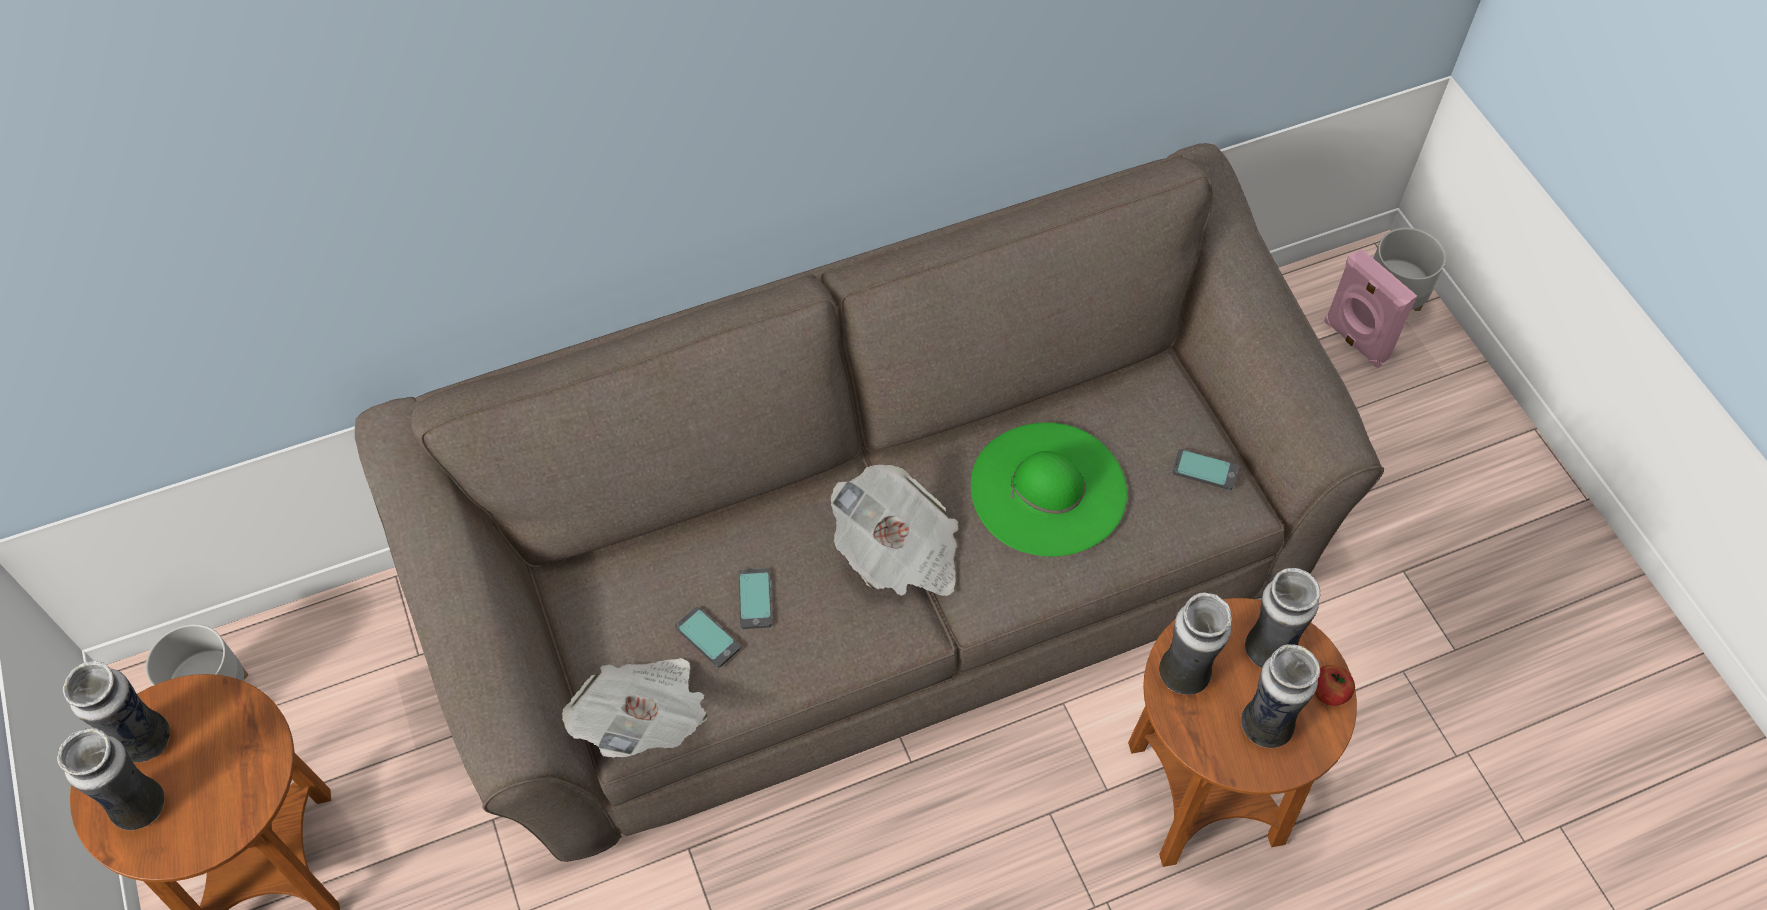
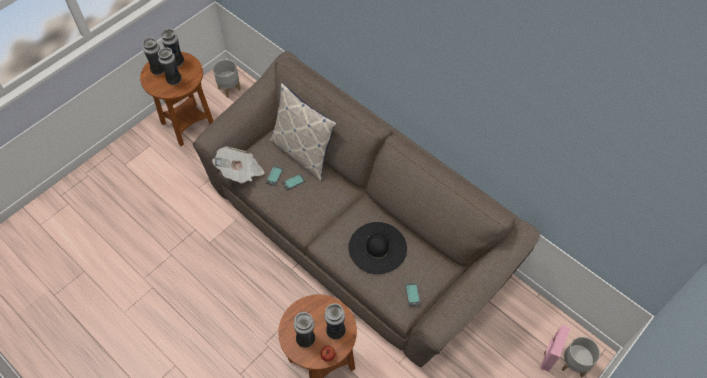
camera: 65 degrees right, 0 degrees up
(673, 542) = (303, 153): none -> pillow
(898, 553) = (330, 214): newspaper -> none
(1048, 489) = (377, 248): green hat -> black hat
(1184, 676) = (313, 307): vase -> vase (174, 80)

